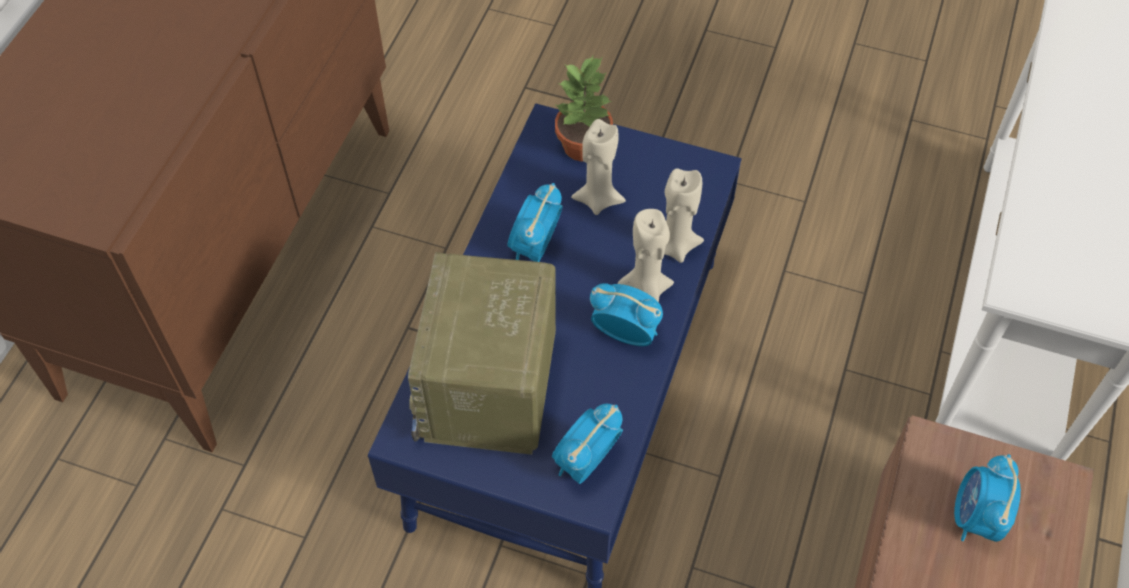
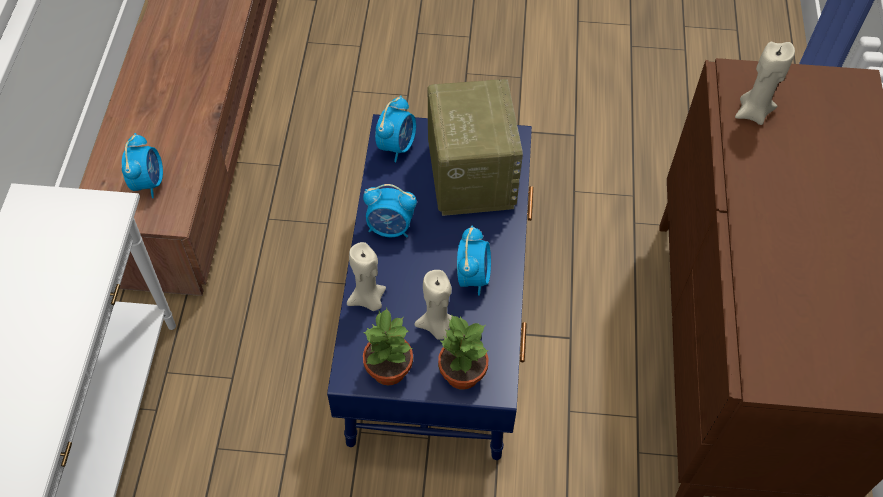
camera: 165 degrees right, 0 degrees up
(646, 290) = (383, 262): beige candle -> beige candle (753, 112)
(667, 165) = (388, 370): none -> potted plant

